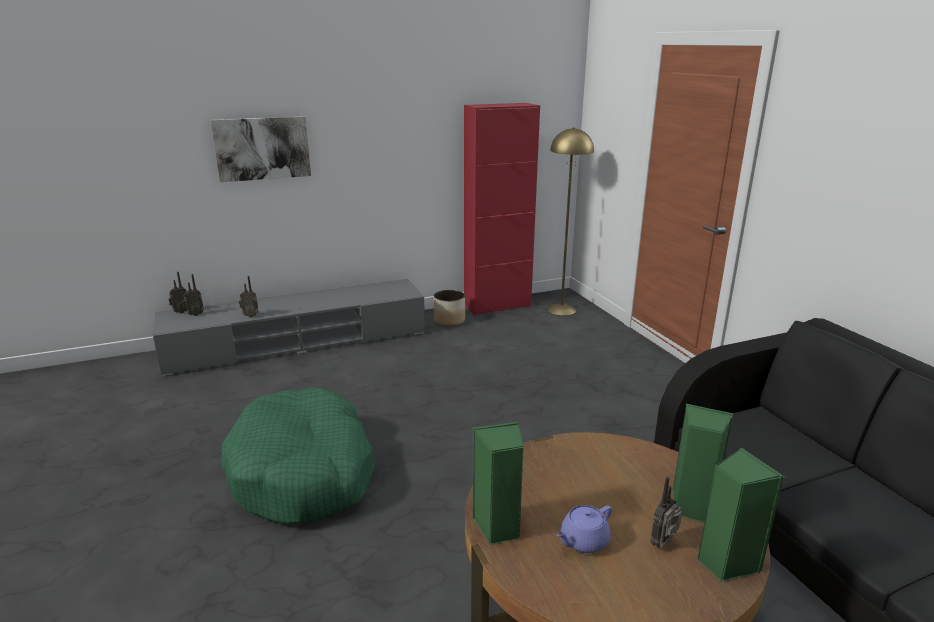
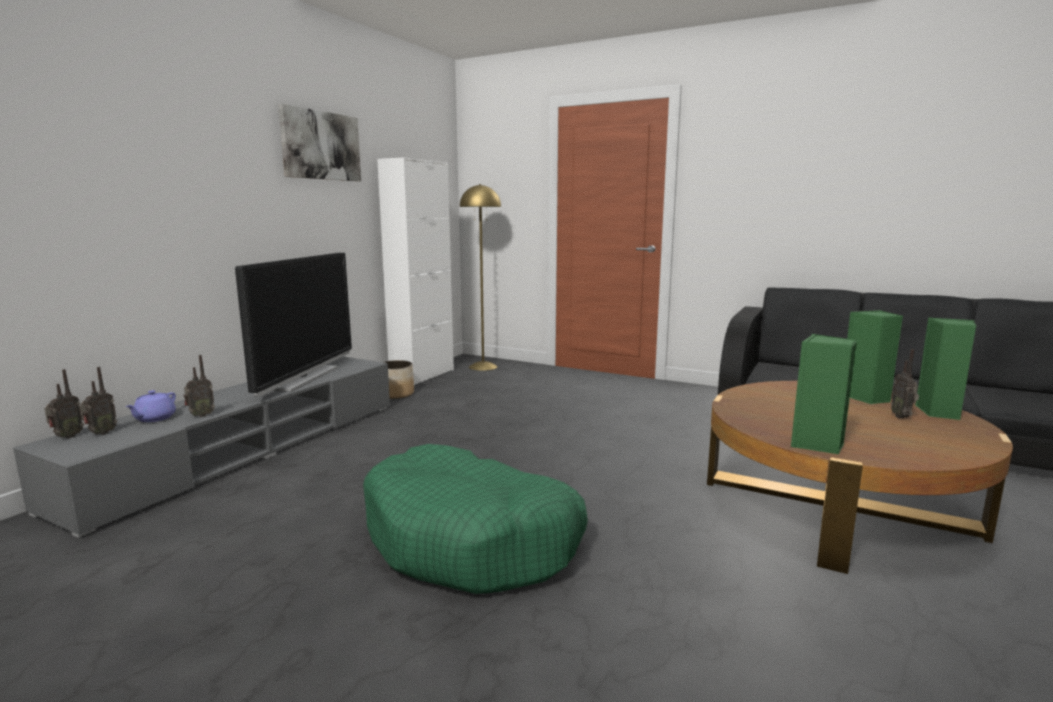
camera: 40 degrees left, 10 degrees down
(262, 148) = (173, 187): picture -> picture (321, 145)
(349, 297) = (303, 378): none -> television
(497, 306) = (422, 375): red cabinet -> white cabinet
(583, 541) = (870, 431): purple teapot -> purple teapot (154, 418)

